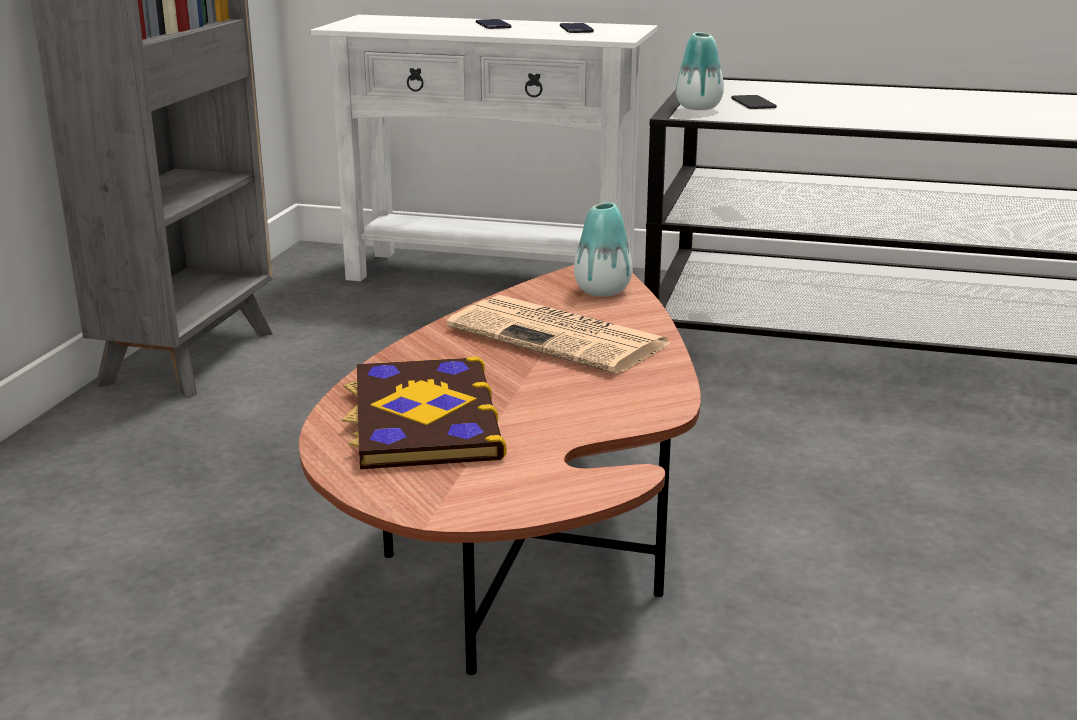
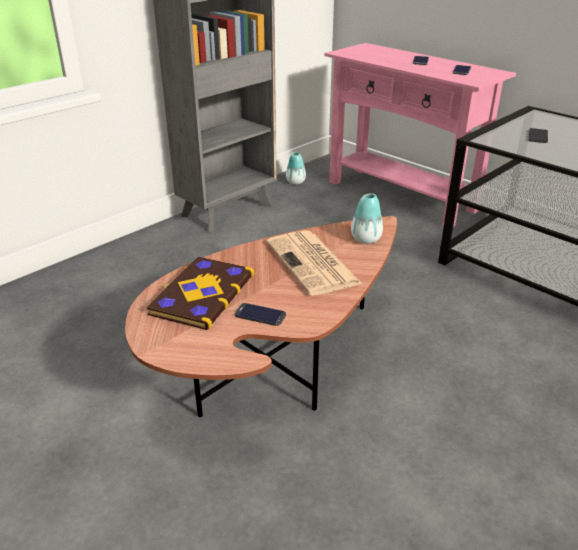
camera: 30 degrees right, 10 degrees up
(490, 276) = (400, 196): white console table -> pink console table
(564, 418) = (260, 315): none -> phone
(698, 108) = (497, 135): vase -> vase (295, 182)

